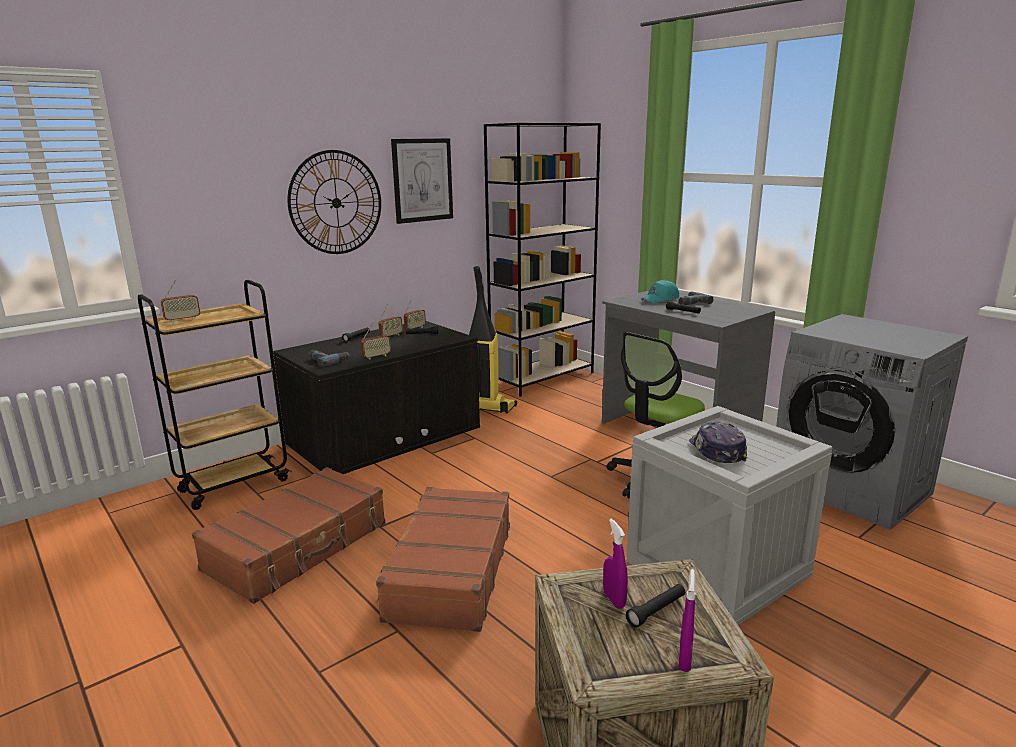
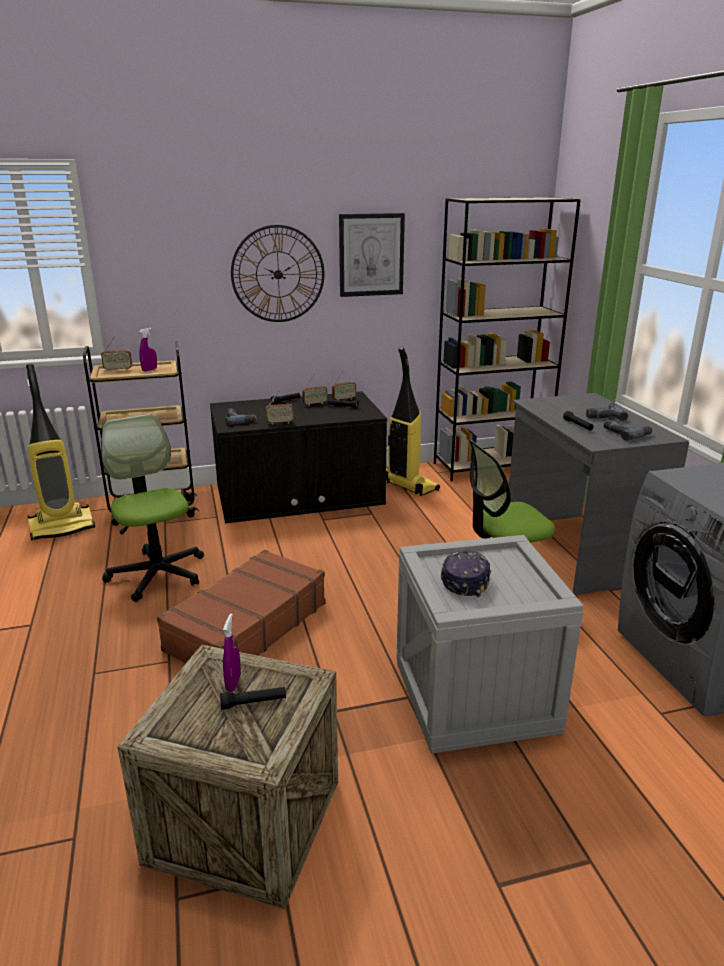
camera: 25 degrees right, 5 degrees up
(125, 527) = (62, 527): none -> vacuum cleaner
(298, 547) = (157, 574): brown suitcase -> office chair
(661, 299) = (576, 407): turquoise cap -> none
(684, 660) = (227, 747): purple spray bottle -> purple spray bottle (149, 370)
(725, 312) = (626, 433): none -> power drill

